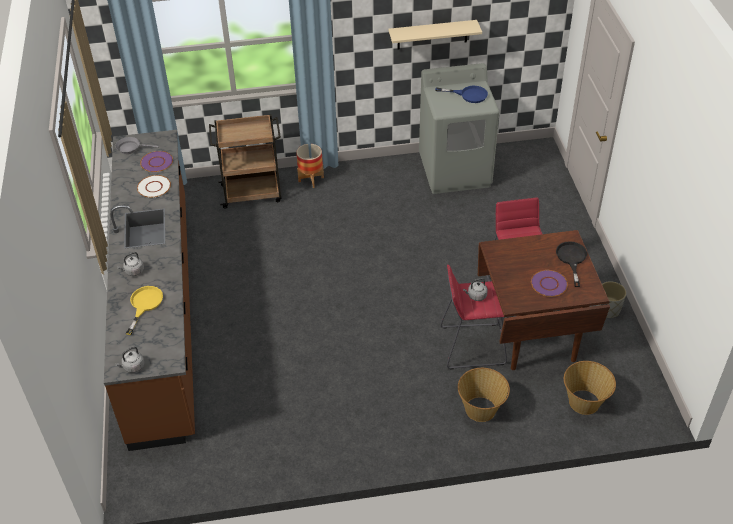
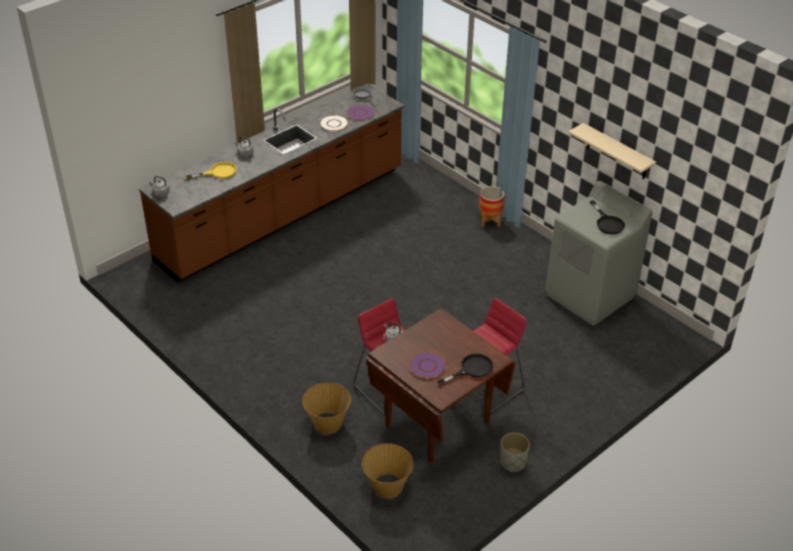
camera: 55 degrees right, 5 degrees down
(252, 193) = (442, 199): brown cart -> none
(468, 95) = (607, 223): blue frying pan -> black frying pan

